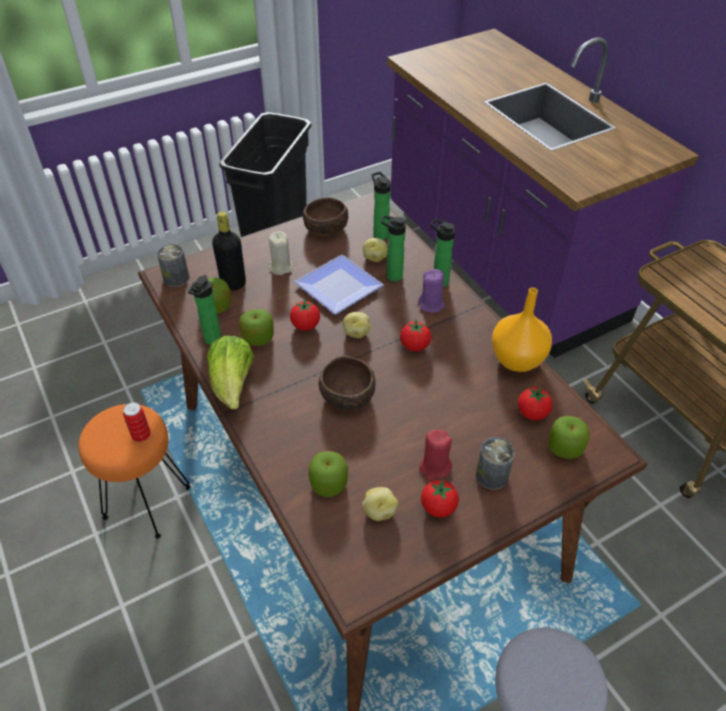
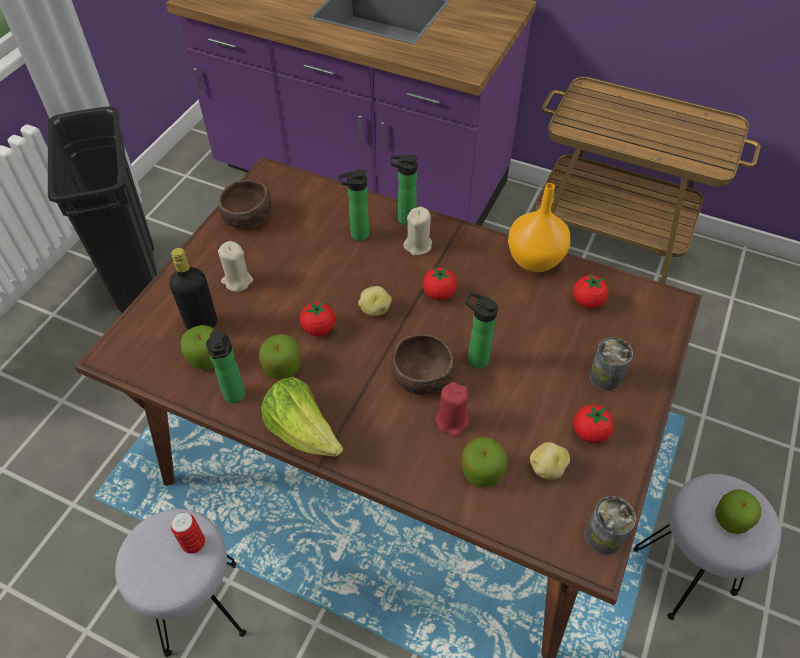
camera: 35 degrees left, 5 degrees up
(147, 501) = (200, 607): orange stool -> grey stool
(176, 278) = (131, 351): can -> can (603, 536)
(338, 289) = (317, 274): plate -> none
(375, 257) = (324, 224): potato -> none
(379, 233) = (307, 197): bottle -> bottle (475, 359)
(431, 304) = (418, 245): purple candle -> beige candle
(434, 467) = (555, 398): red candle -> red candle (452, 421)
(565, 447) = (636, 317): apple -> apple (732, 519)

